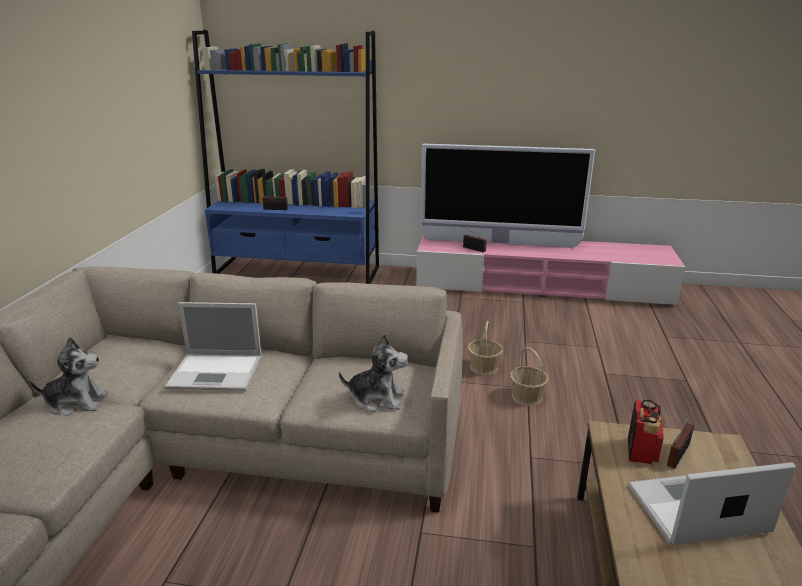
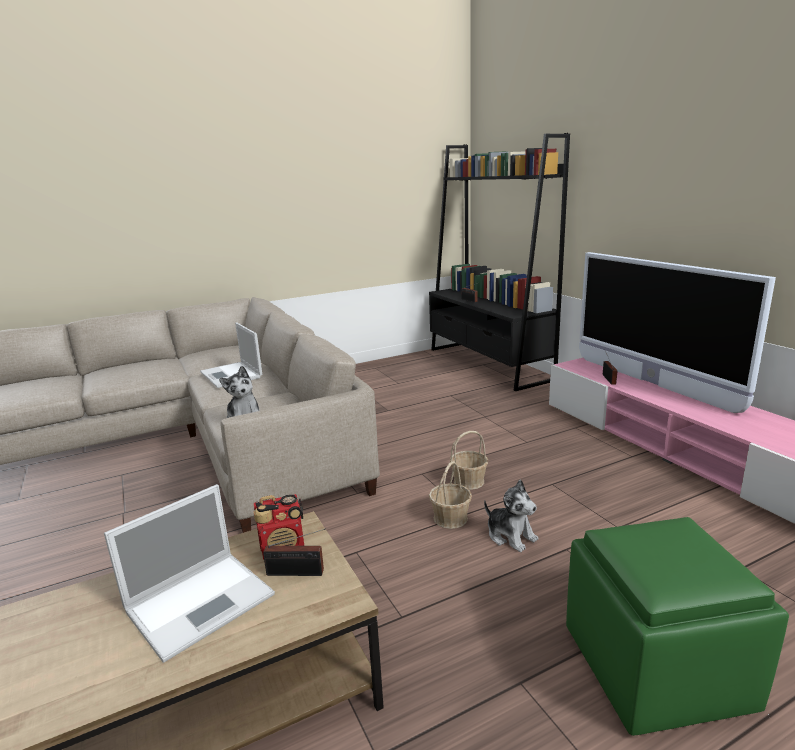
camera: 55 degrees right, 5 degrees down
(76, 403) = (173, 365): plush toy -> plush toy (510, 536)
(297, 272) = (488, 364): blue bookcase -> black bookcase
(694, 510) = (202, 601): laptop -> laptop turned 90 degrees clockwise
(727, 401) = (653, 667): none -> green ottoman

